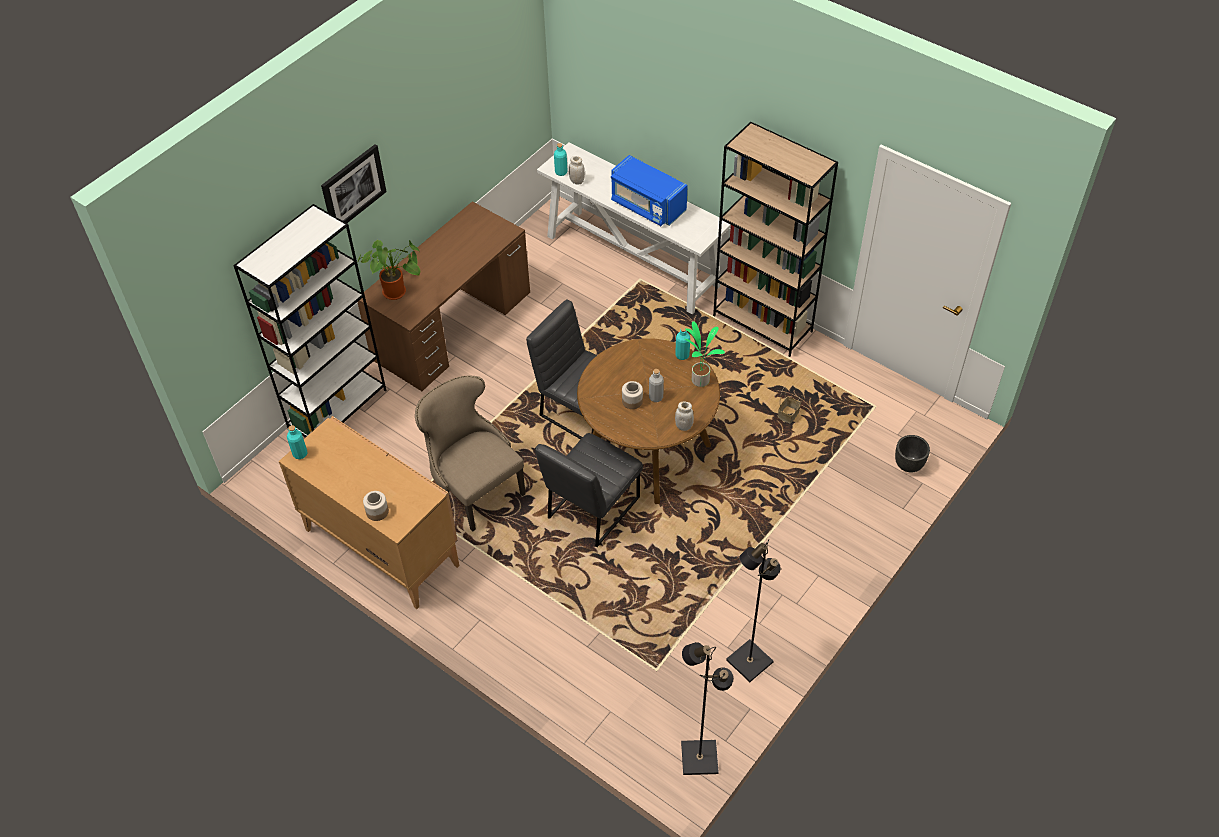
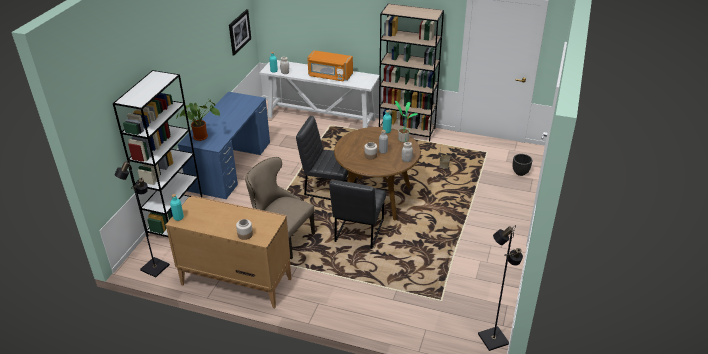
camera: 20 degrees left, 15 degrees down
(353, 187) = (171, 65): picture -> picture (239, 32)
(453, 325) = (231, 165): brown desk -> blue desk
(647, 206) = (330, 76): blue microwave -> orange microwave
(750, 661) = (492, 282): black floor lamp -> black floor lamp (155, 267)

